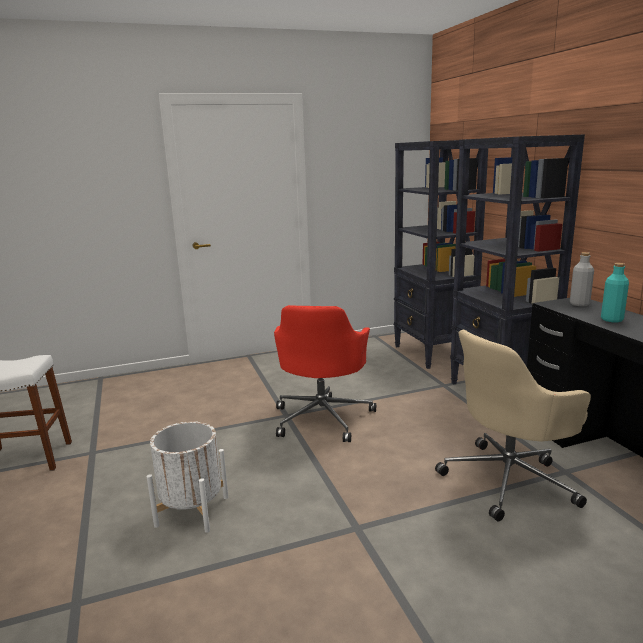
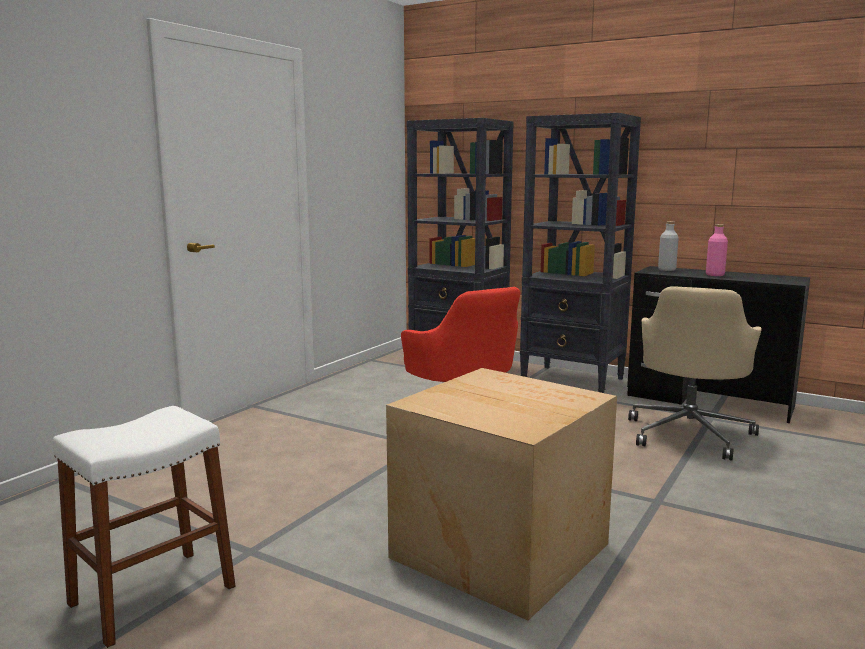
camera: 40 degrees left, 5 degrees down
(192, 511) = (499, 549): white planter -> cardboard box
(612, 319) = (715, 275): turquoise bottle -> pink bottle

